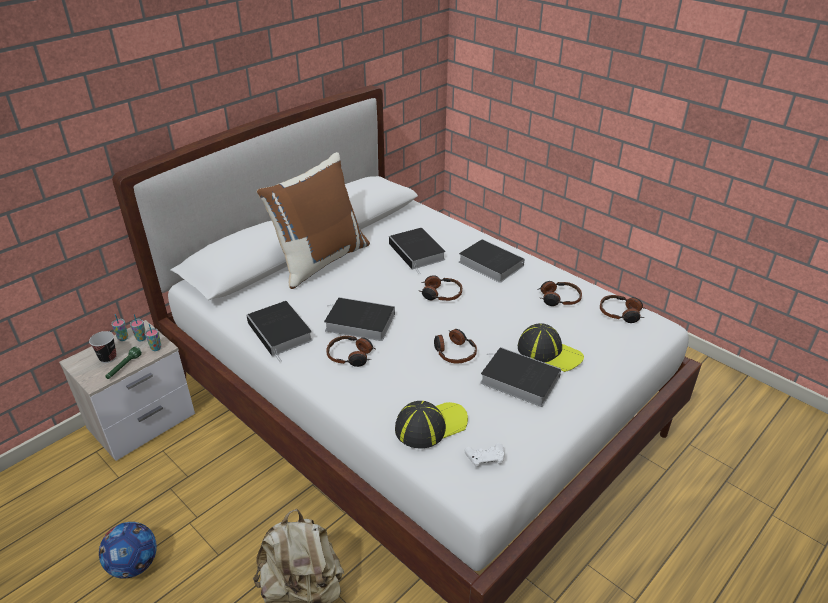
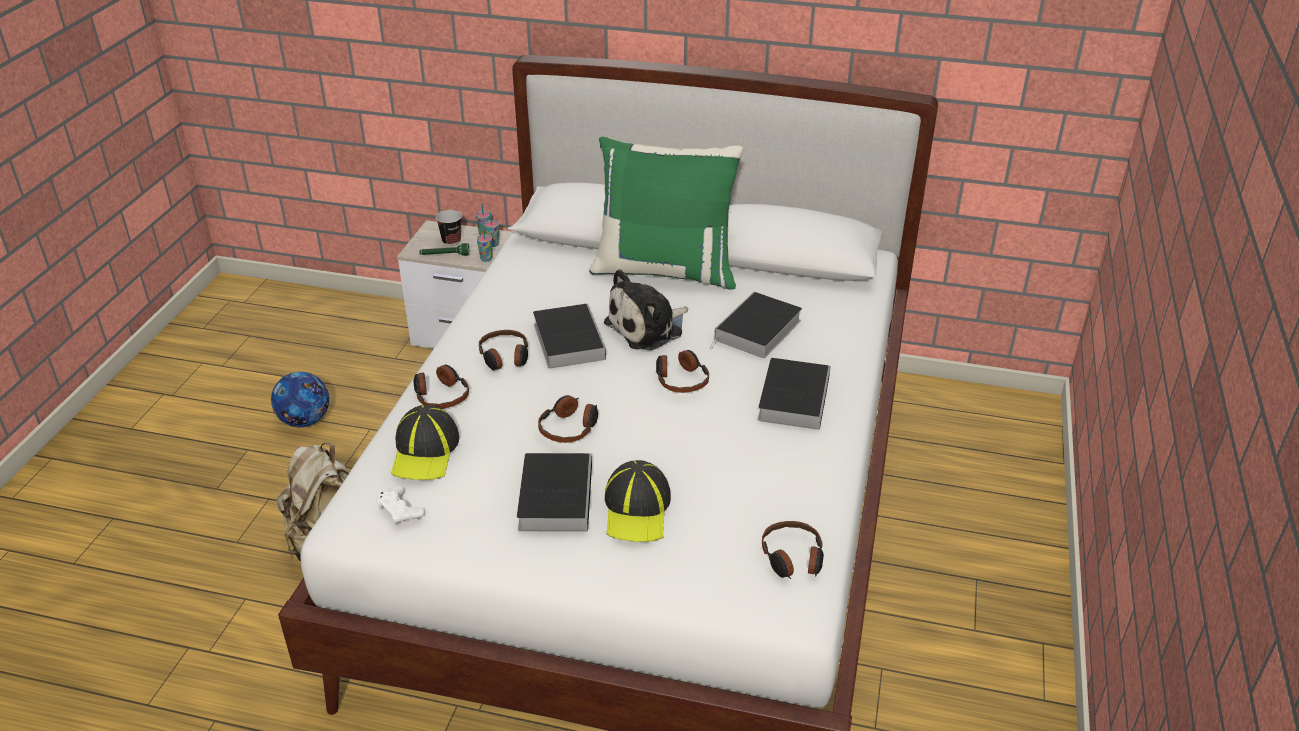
camera: 60 degrees right, 0 degrees up
(281, 333) = (509, 298): book -> none
(320, 260) = (666, 269): brown pillow -> green pillow
(375, 288) = (648, 328): none -> plush toy
(430, 425) = (425, 451): cap -> cap turned 60 degrees clockwise
(558, 299) = (771, 485): headphones -> headphones (441, 395)

